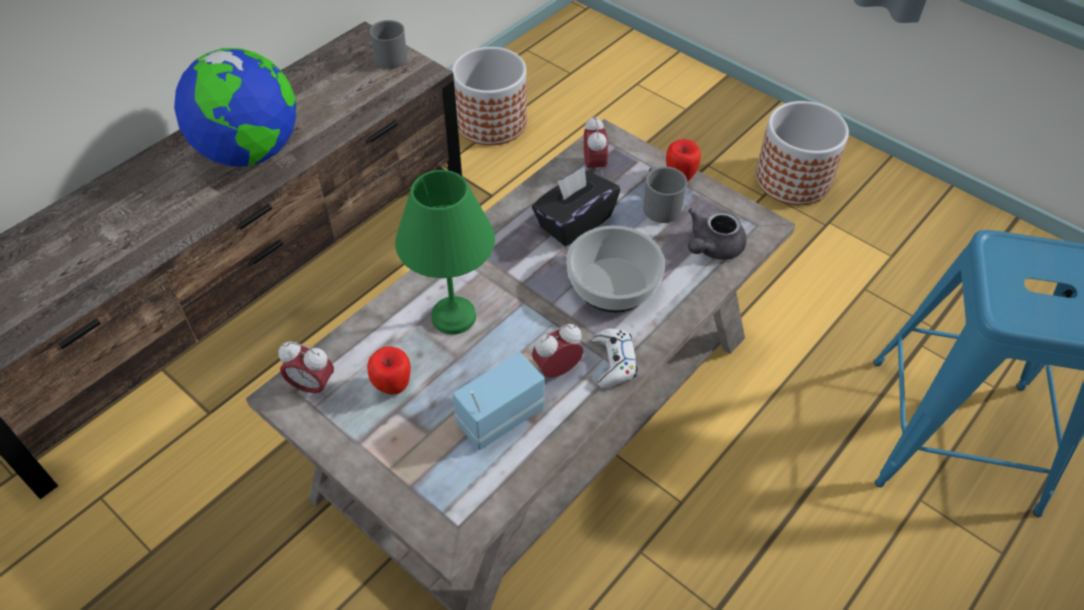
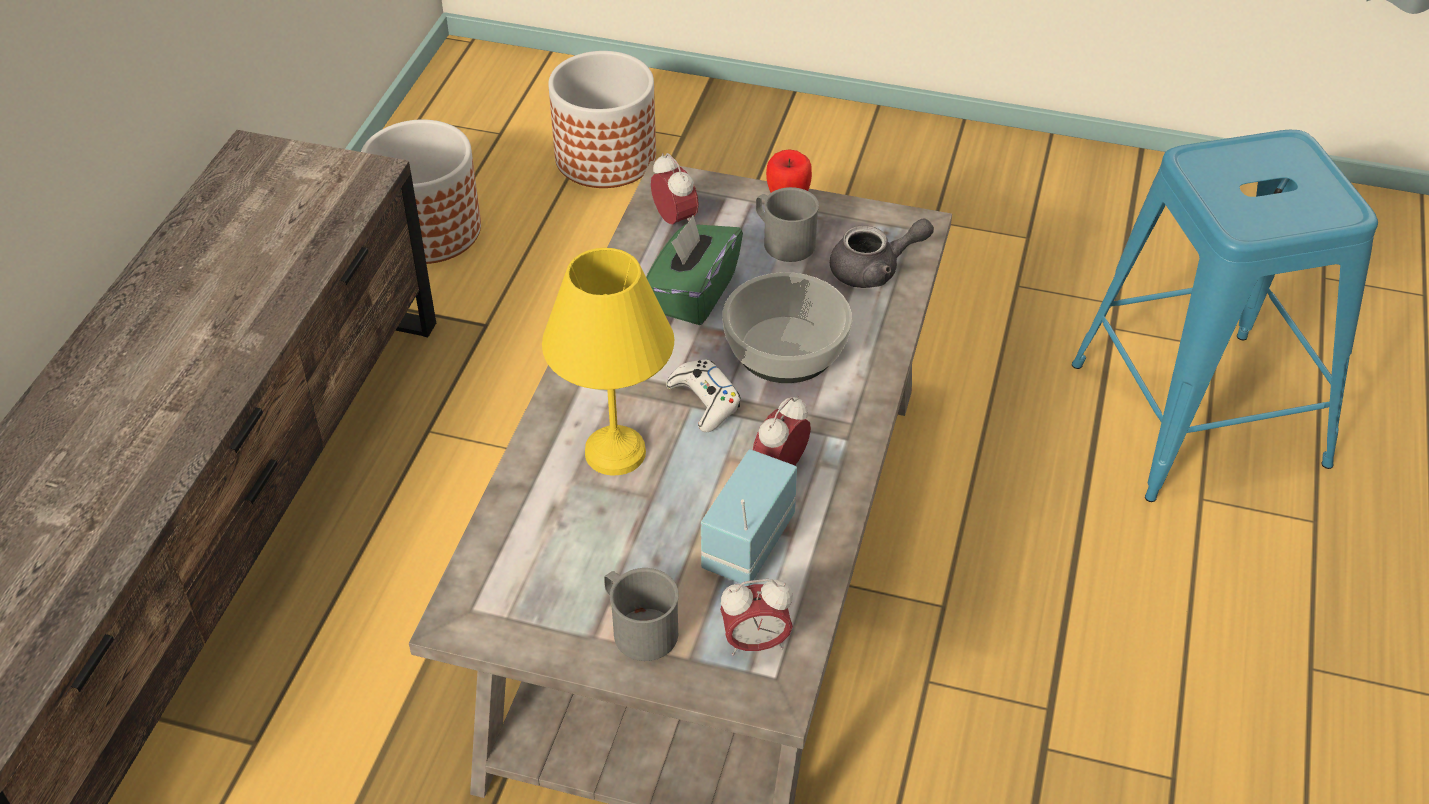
camera: 25 degrees left, 5 degrees down
(251, 152) = (191, 347): globe -> none
(312, 386) = (488, 596): alarm clock -> alarm clock (755, 643)
(390, 55) = (305, 164): grey mug -> grey mug (638, 628)
(393, 387) = (594, 559): apple -> none
(452, 315) = (612, 451): green table lamp -> yellow table lamp
(574, 222) = (693, 294): black tissue box -> green tissue box
(613, 362) = (841, 435): white game controller -> white game controller (704, 401)
(712, 248) = (874, 270): grey teapot -> grey teapot turned 120 degrees counterclockwise
(792, 179) = (864, 183): planter -> planter (606, 157)

